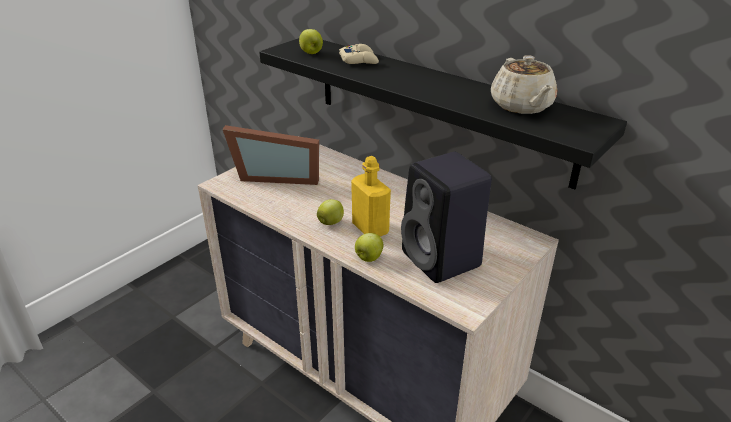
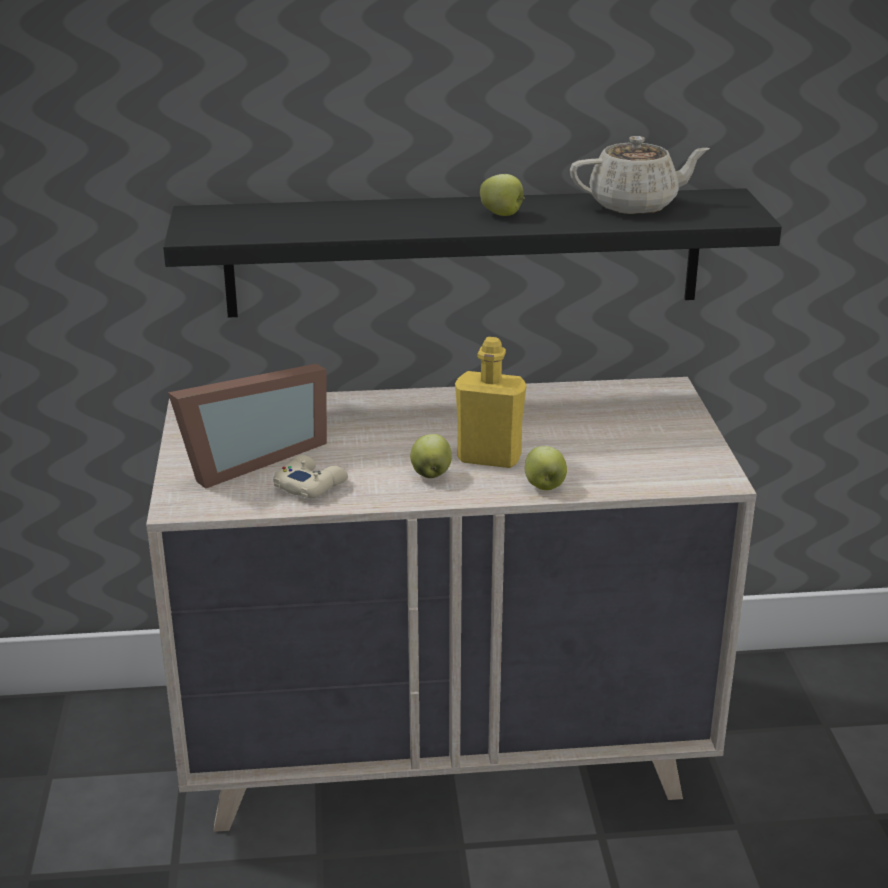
camera: 45 degrees left, 5 degrees down
(311, 53) = (251, 225): apple -> apple (503, 214)
(359, 60) = (340, 214): beige game controller -> beige game controller (310, 484)
(443, 260) = (621, 449): black speaker -> none
(521, 106) = (635, 205): beige teapot -> beige teapot turned 45 degrees counterclockwise

